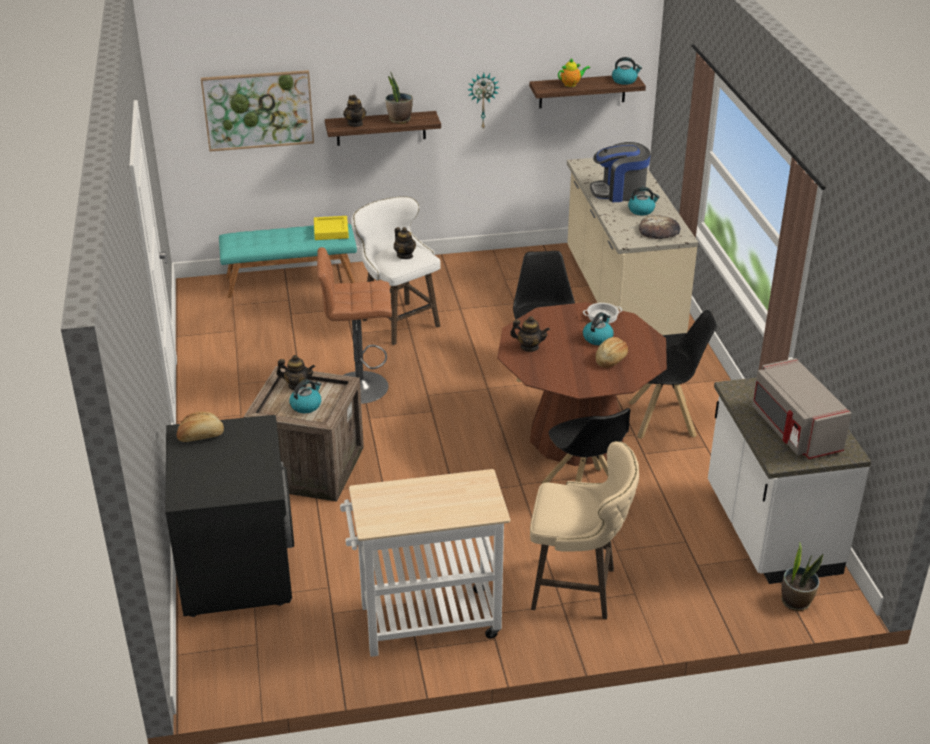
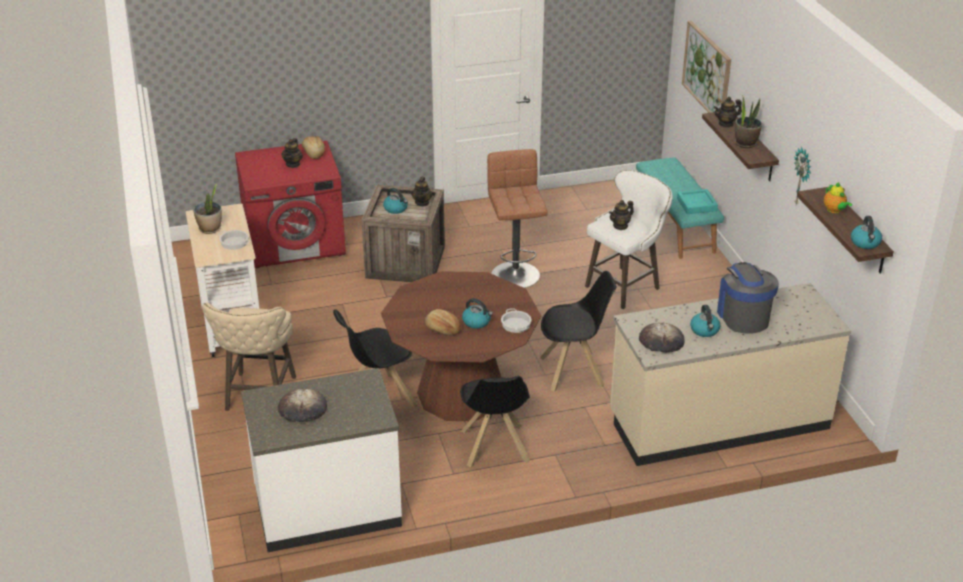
camera: 85 degrees right, 0 degrees up
(238, 565) = (296, 246): black washing machine -> red washing machine
(331, 231) = (696, 204): yellow tray -> turquoise tray
(455, 487) = (234, 242): none -> cooking pot
(529, 347) = (457, 286): teapot -> teapot (293, 164)
(794, 430) = (302, 409): grey microwave -> bread
(796, 601) = (234, 518): potted plant -> potted plant (210, 229)

